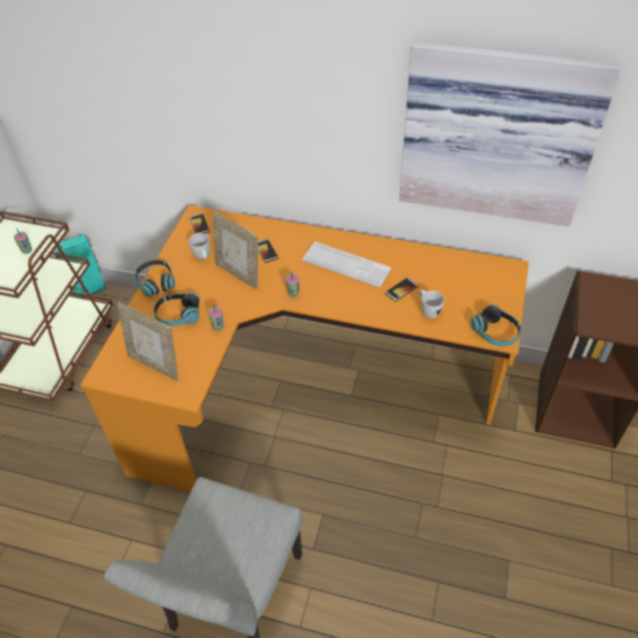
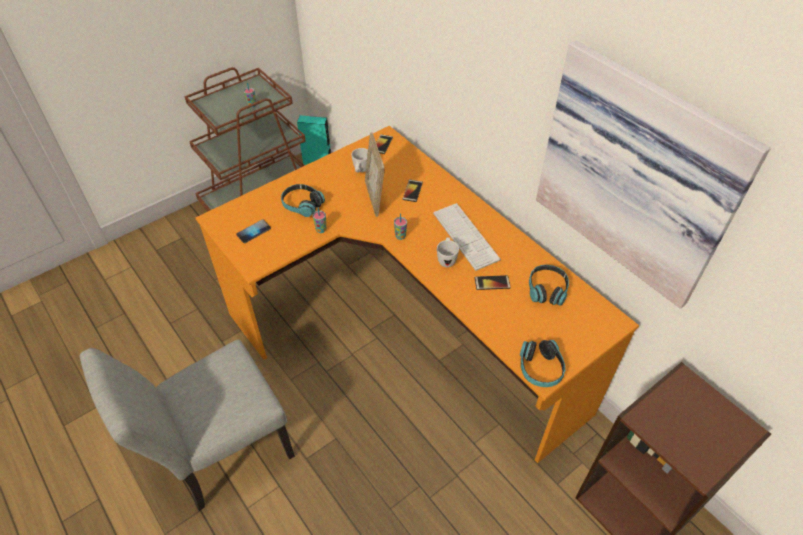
camera: 35 degrees right, 0 degrees up
(155, 364) = (253, 232): picture frame -> phone
(156, 282) = (310, 172): headphones -> headphones (547, 290)
(428, 311) = (497, 314): white mug -> white mug (446, 259)

